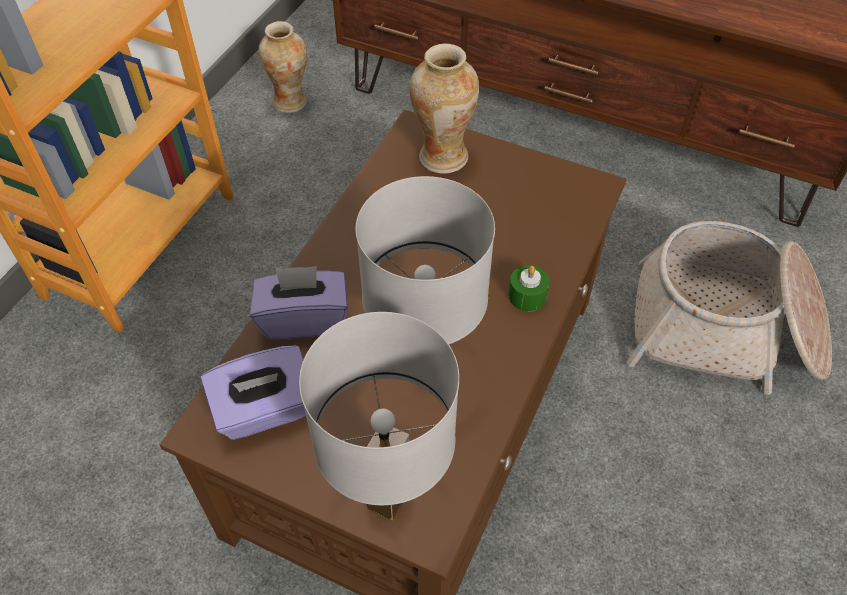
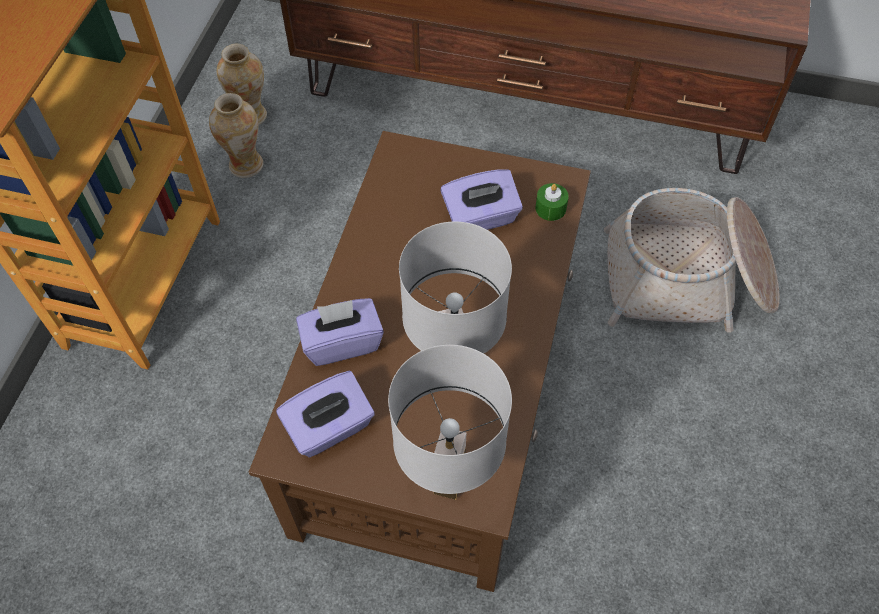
camera: 10 degrees left, 5 degrees up
(442, 157) = (428, 173): vase -> vase (245, 165)
(491, 210) = (480, 218): none -> purple tissue box
(527, 295) = (526, 291): green candle -> green candle (550, 208)

